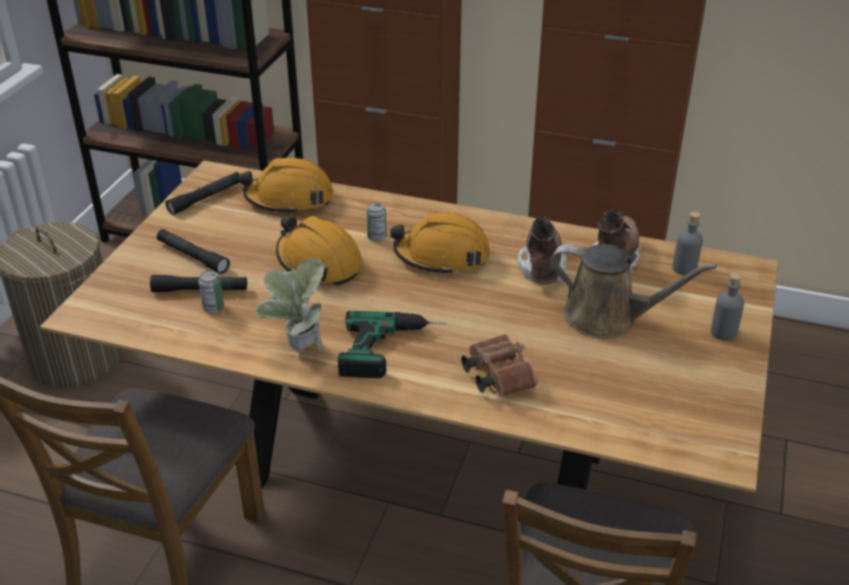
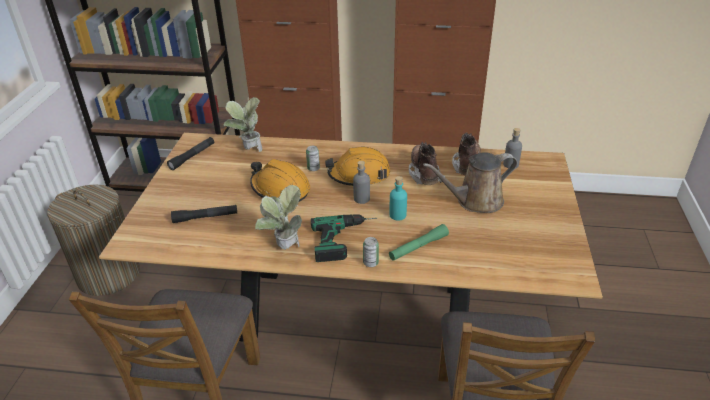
camera: 10 degrees left, 0 degrees up
(192, 257) = (194, 196): black flashlight -> none
(213, 308) = (218, 228): can -> can (370, 263)
(289, 199) = (248, 151): orange hard hat -> potted plant
(481, 323) = (397, 215): none -> turquoise bottle
(496, 375) = (418, 247): brown binoculars -> green flashlight
(607, 318) = (475, 201): brown watering can -> brown watering can turned 150 degrees clockwise
(723, 332) = (548, 201): grey bottle -> grey bottle (361, 199)

